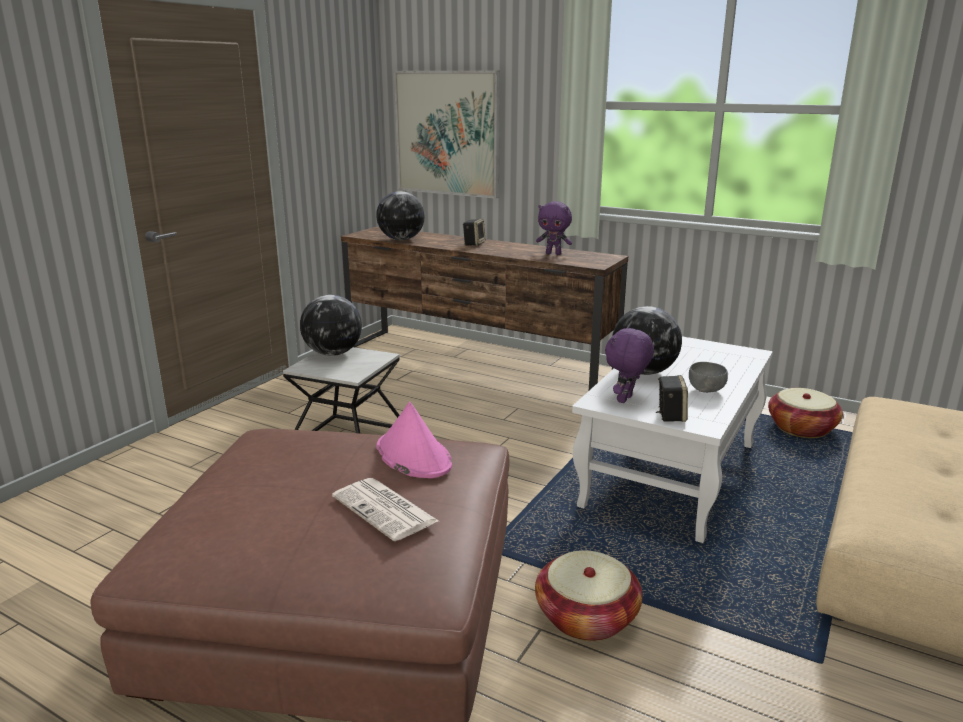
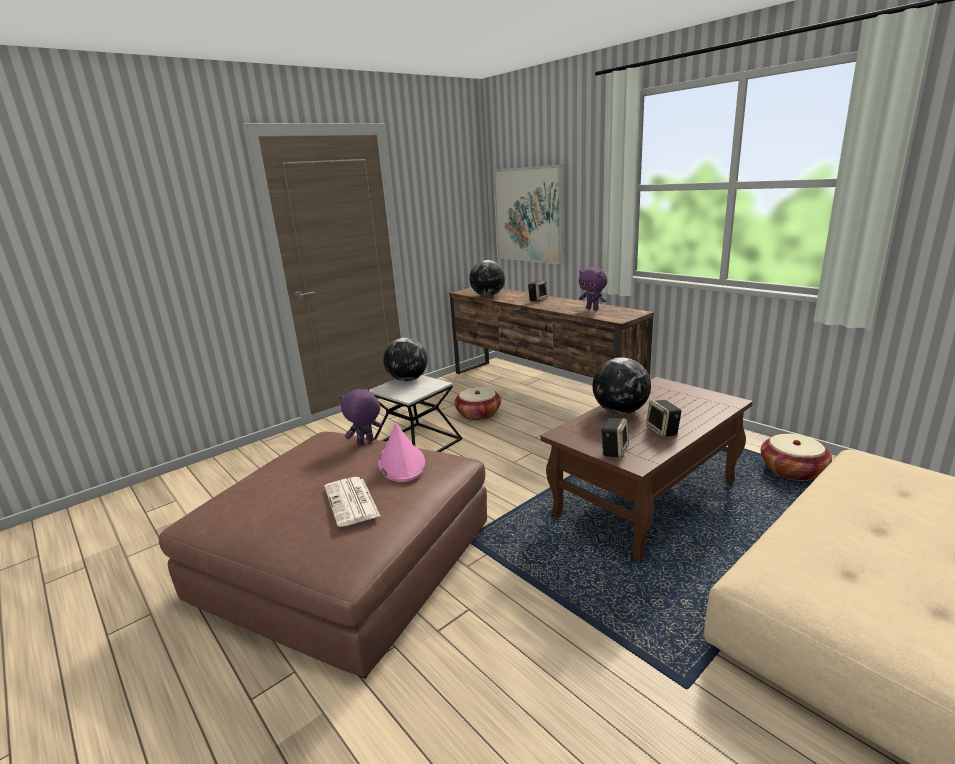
camera: 20 degrees right, 0 degrees up
(586, 617) = (508, 606): basket -> basket (478, 414)
(626, 400) = (587, 434): purple plush toy -> purple plush toy (365, 443)
(670, 475) = (645, 499): white coffee table -> brown coffee table
(706, 390) = (663, 431): grey bowl -> speaker

